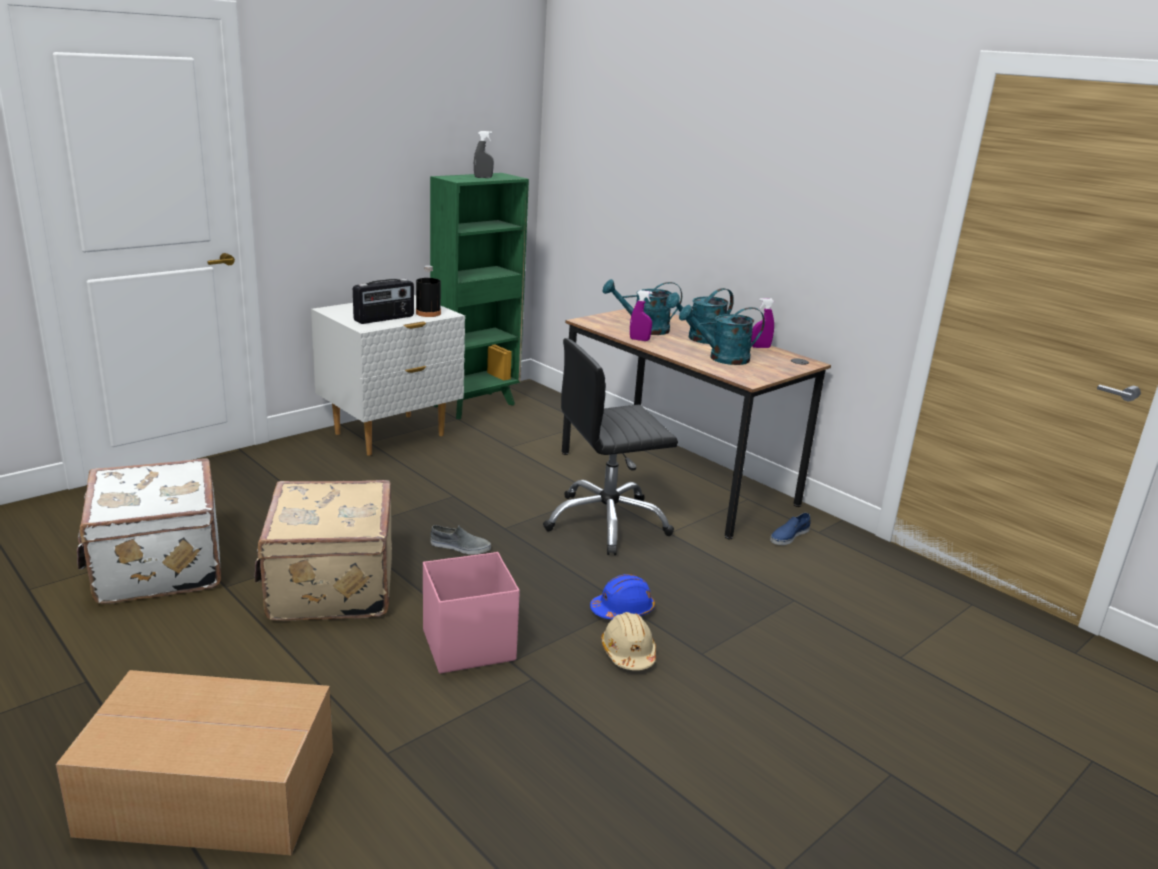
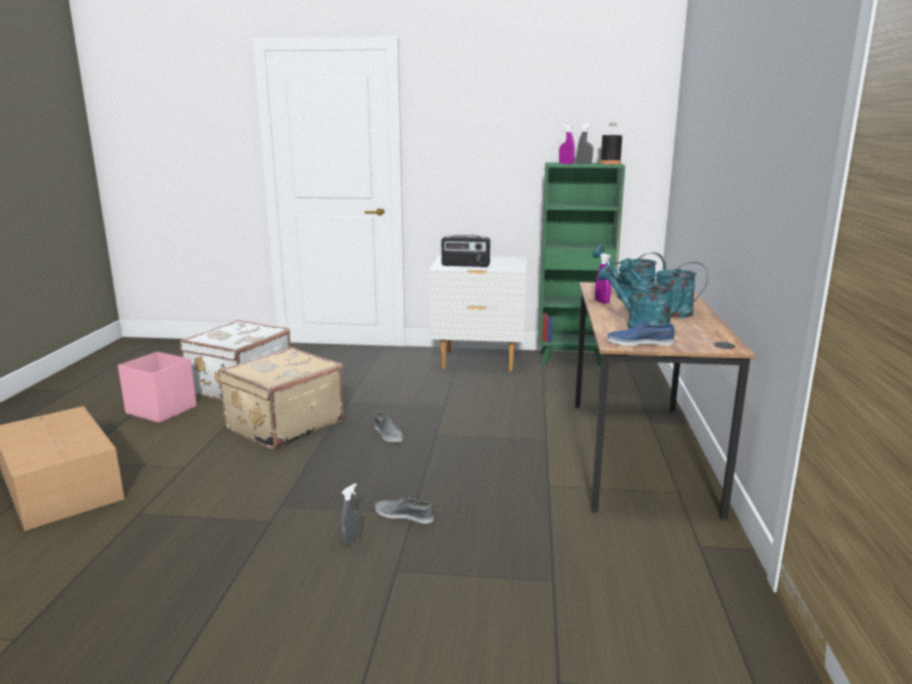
camera: 50 degrees right, 5 degrees down
(428, 313) = (503, 267): black bottle -> black bottle (610, 163)
(467, 645) = (279, 485): pink storage box -> pink storage box (161, 409)
(607, 522) = (513, 459): black office chair -> none
(622, 610) = (404, 515): blue hard hat -> grey shoe
(628, 653) = (351, 540): beige hard hat -> grey spray bottle
(760, 347) = (711, 328): purple spray bottle -> purple spray bottle (566, 164)
(789, 536) = (659, 535): blue shoe -> blue shoe (639, 343)

